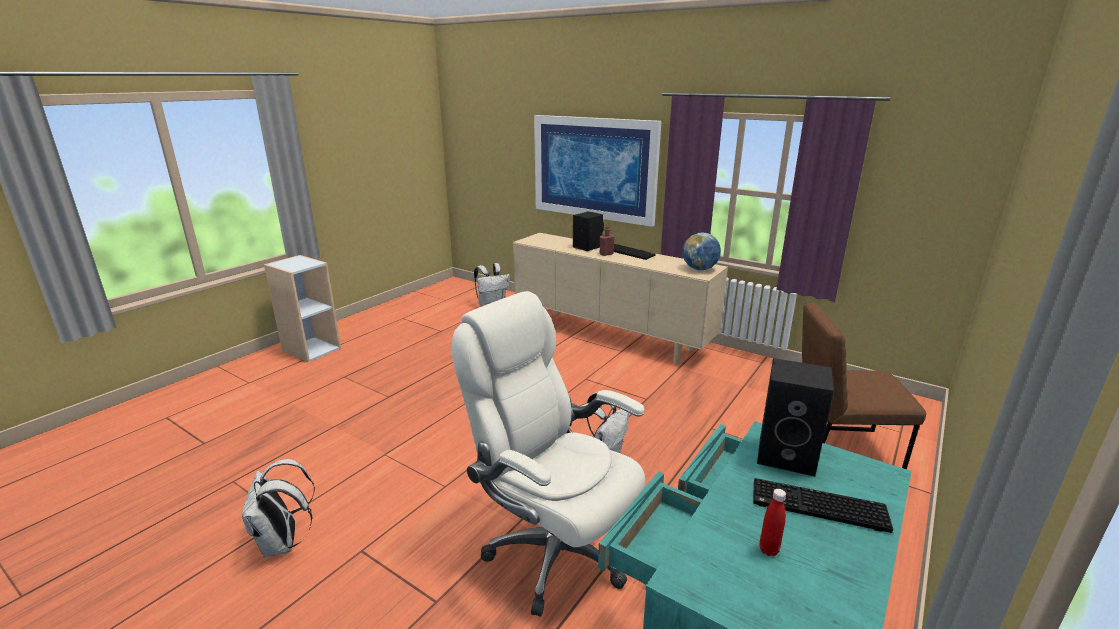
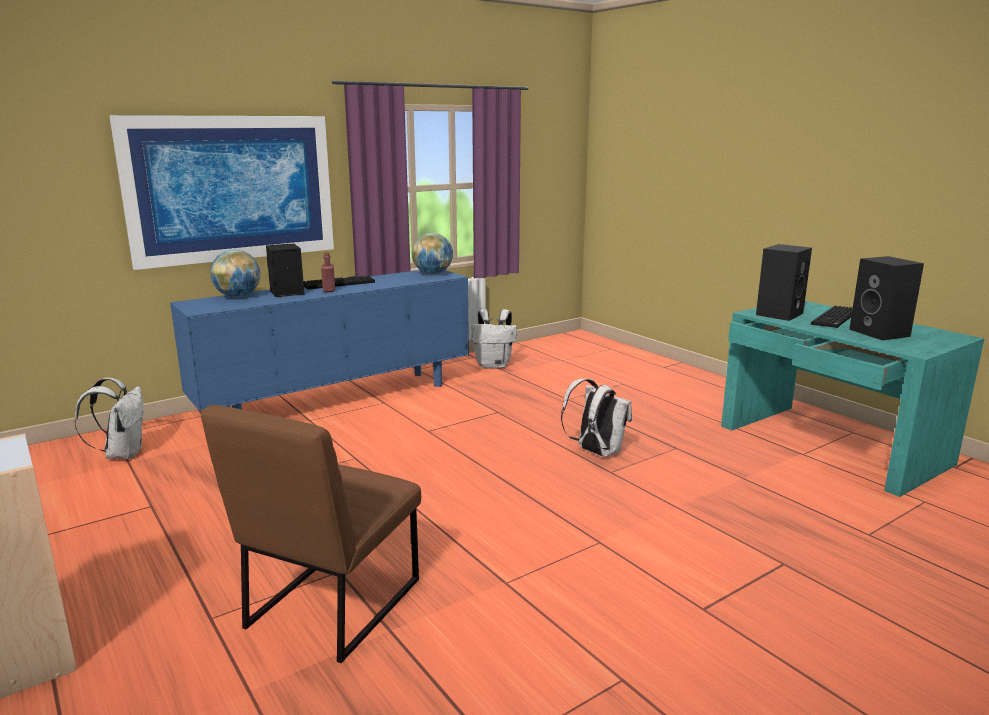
camera: 70 degrees left, 5 degrees down
(283, 543) = (679, 678): white backpack -> white backpack (494, 365)
(554, 552) = (722, 495): white office chair -> none
(565, 240) = (238, 296): none -> globe
(610, 335) = (337, 400): beige cabinet -> blue cabinet
(768, 550) = (881, 333): red bottle -> black speaker
(840, 448) = (620, 368): brown chair -> brown chair (330, 605)

